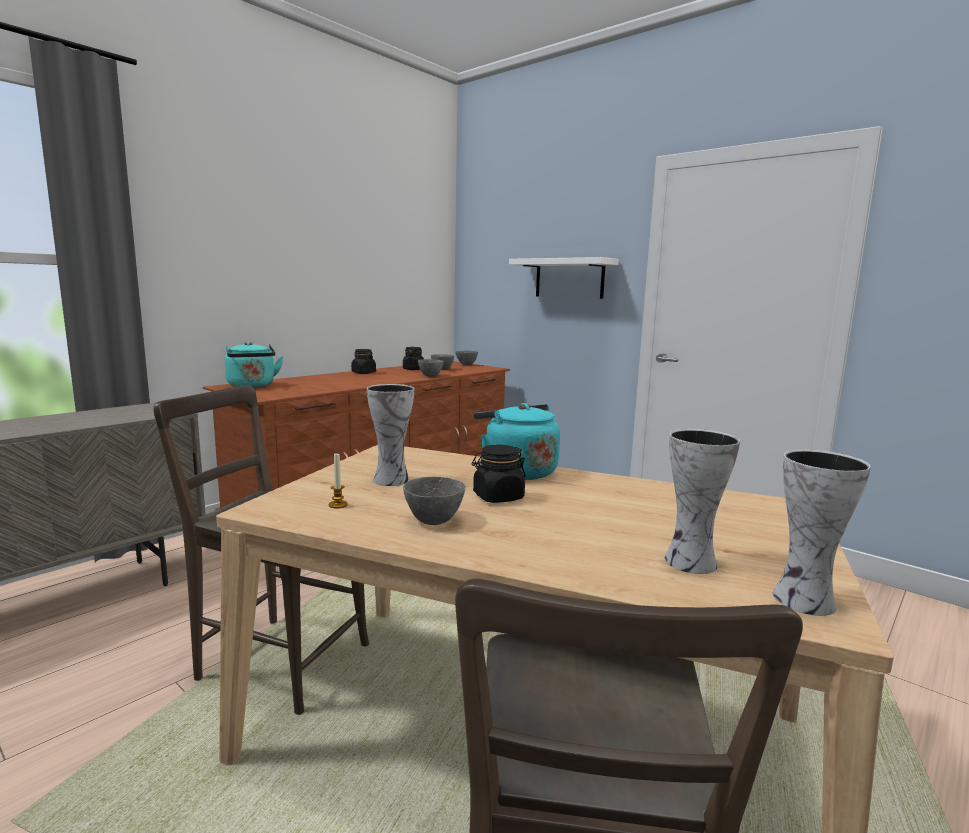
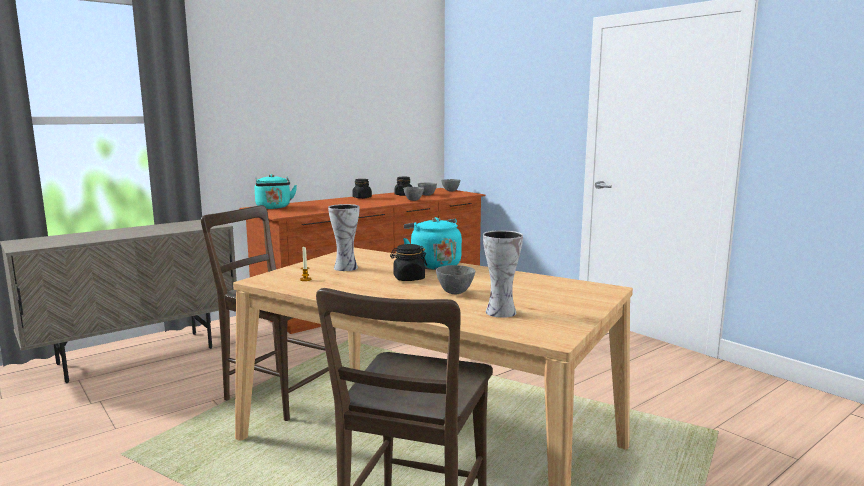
camera: 10 degrees right, 0 degrees up
(433, 520) = (358, 288): grey bowl -> grey bowl (454, 292)
(569, 278) = (530, 118): white shelf -> none
(801, 600) = (547, 330): vase -> none

